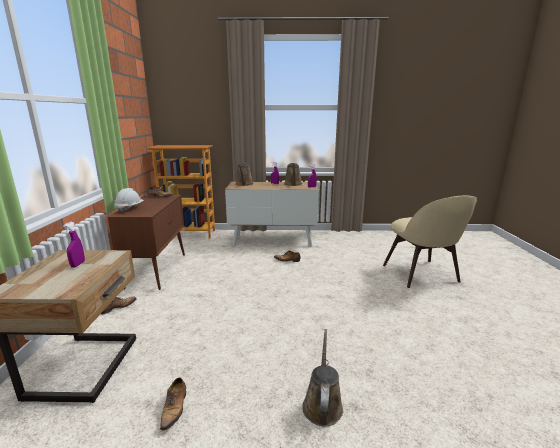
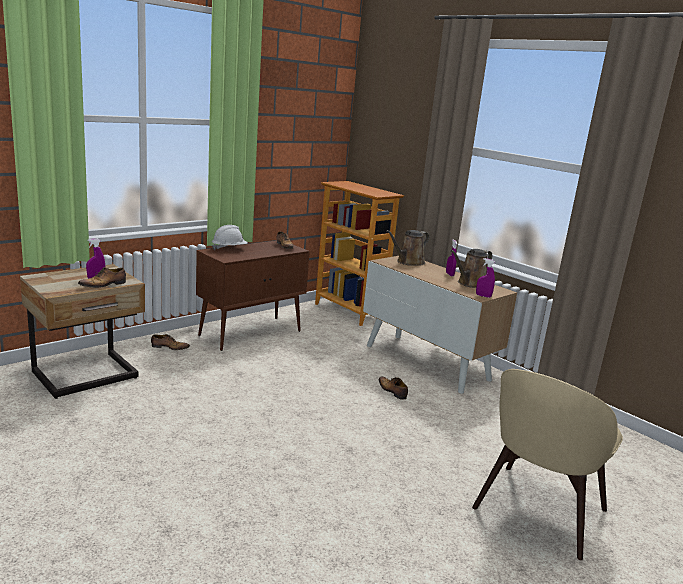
camera: 45 degrees right, 0 degrees up
(174, 408) = (79, 434): shoe -> shoe (104, 285)
(322, 404) = (152, 508): brown watering can -> none

